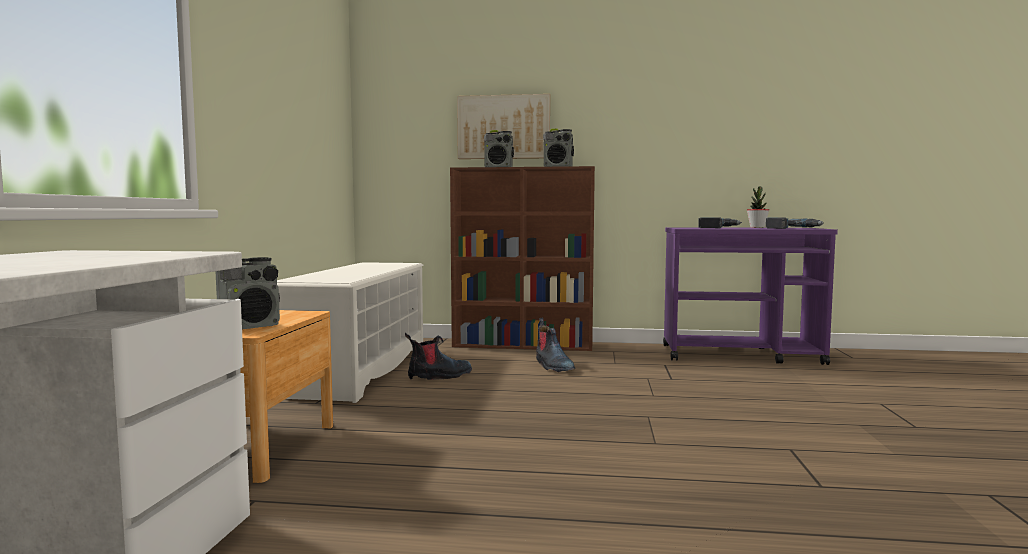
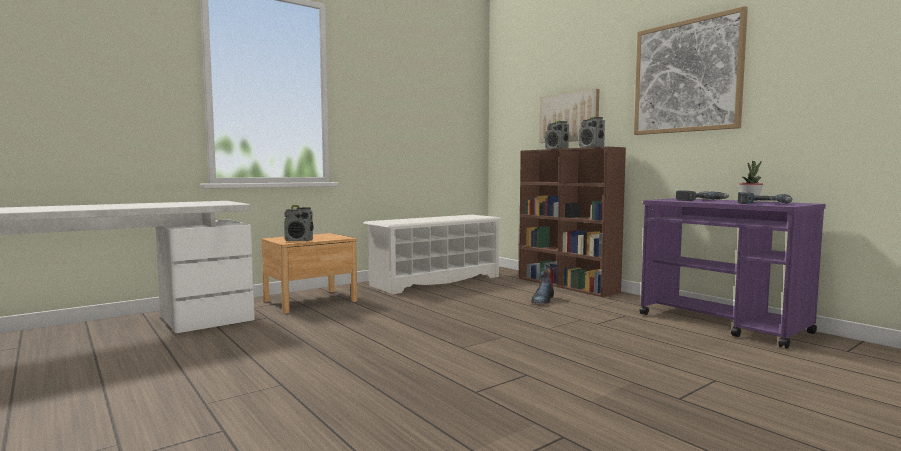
camera: 45 degrees right, 0 degrees up
(439, 376) = (463, 291): boot -> none
(665, 93) = (687, 76): none -> picture

